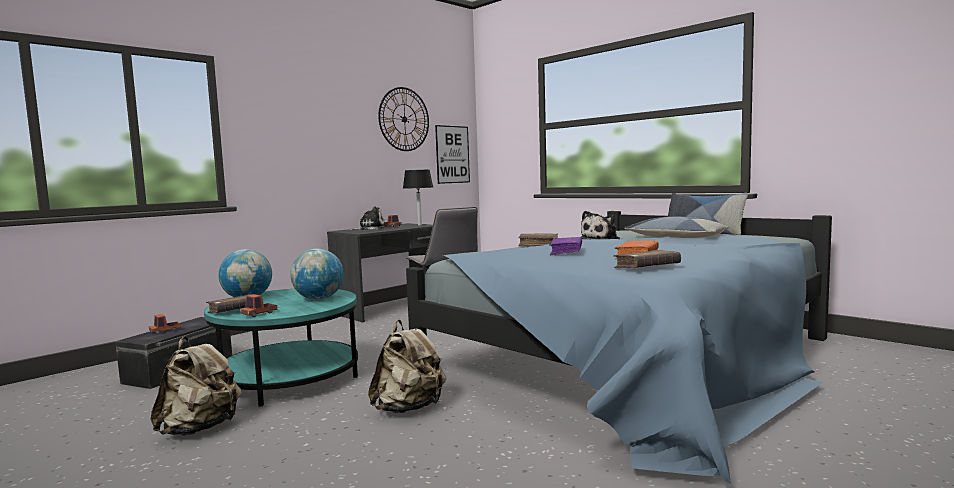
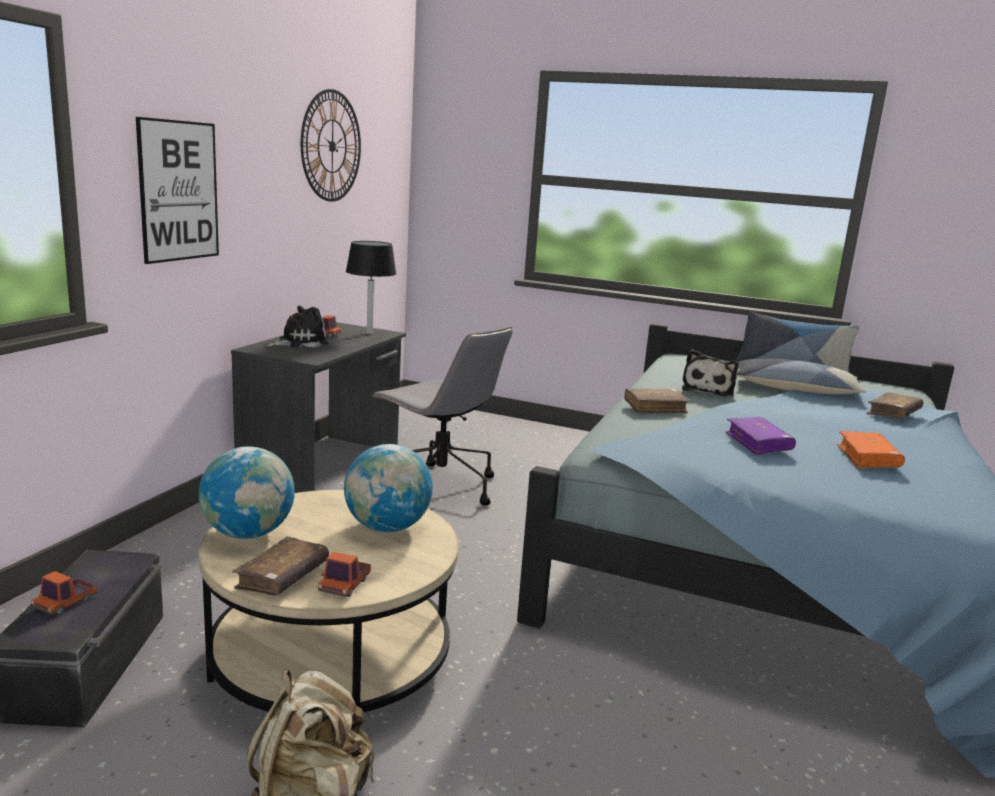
camera: 25 degrees left, 10 degrees up
(288, 378) = (331, 660): turquoise coffee table -> beige coffee table
(409, 408) = (595, 703): beige backpack -> none
(452, 154) = (383, 204): picture -> picture (179, 191)
(647, 268) = (938, 497): brown book -> brown book (893, 413)

